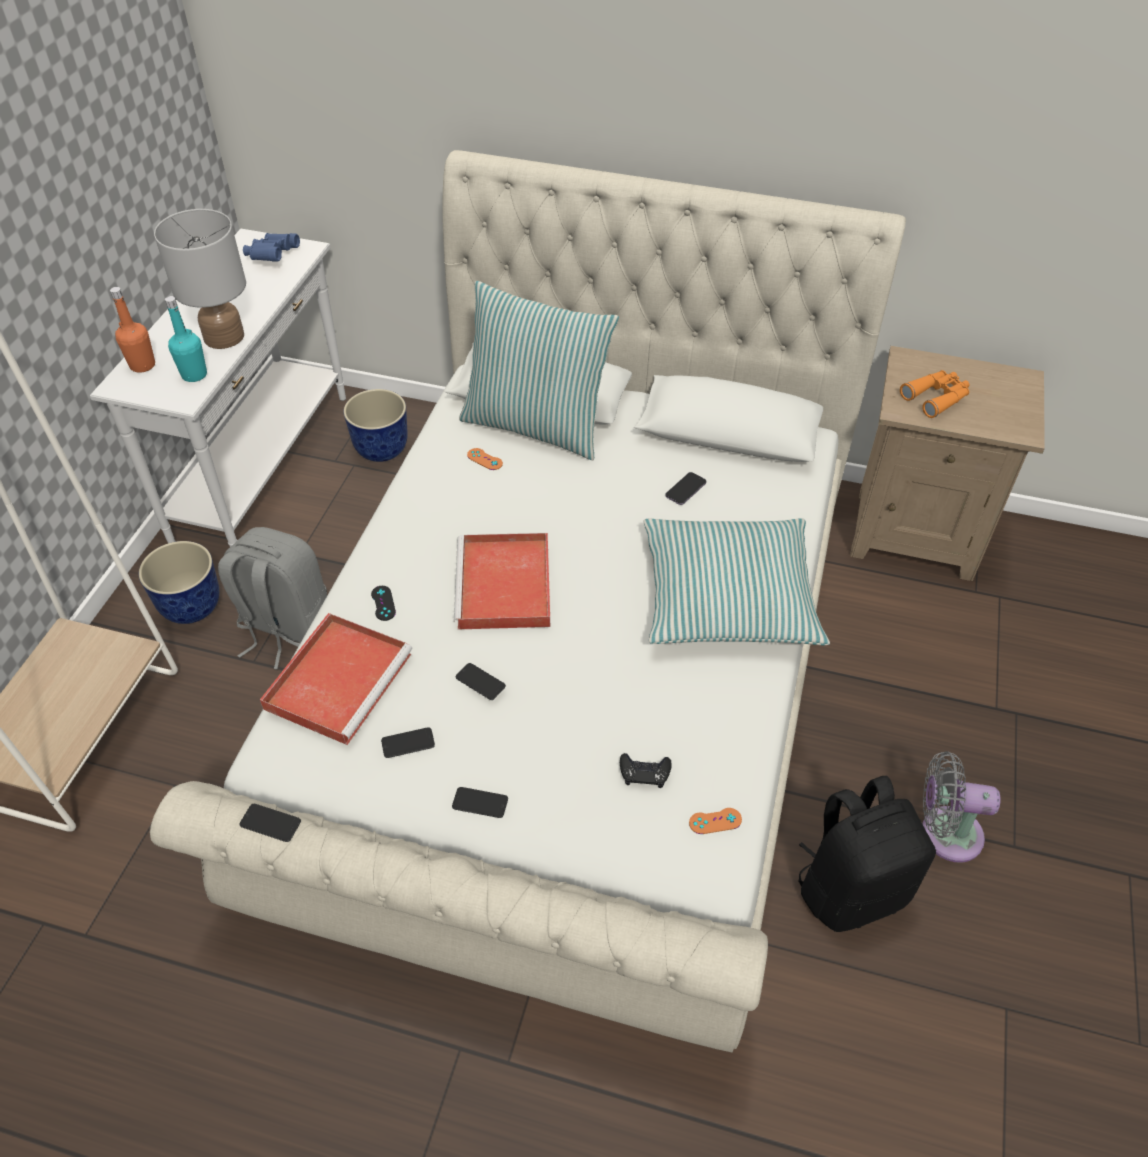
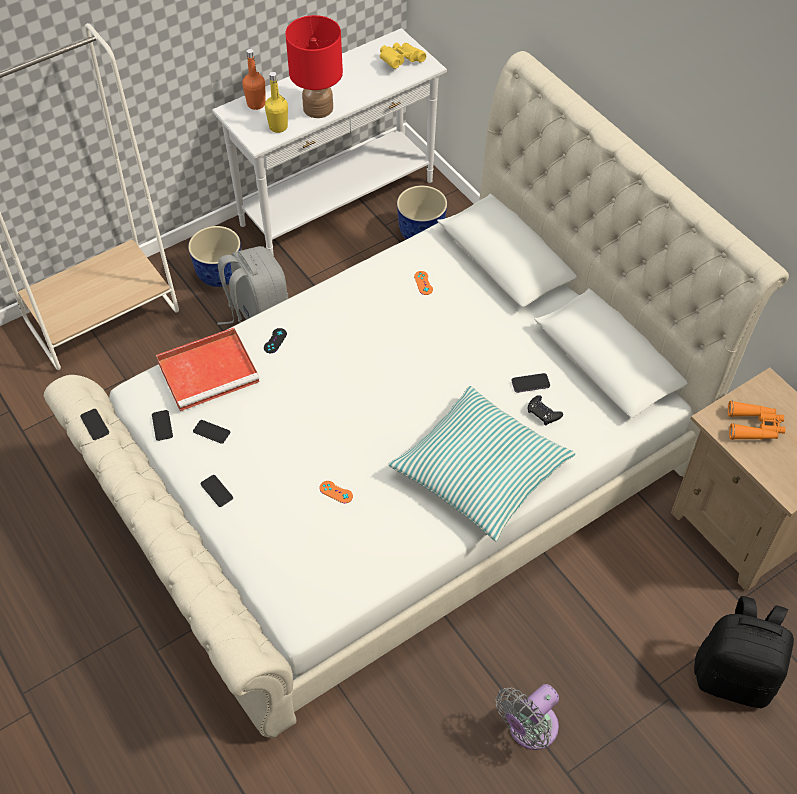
camera: 40 degrees right, 5 degrees up
(194, 375) = (278, 127): turquoise bottle -> yellow bottle
(223, 337) = (317, 108): grey table lamp -> red table lamp
(272, 257) = (400, 61): blue binoculars -> yellow binoculars
(480, 682) = (280, 423): phone -> phone (162, 425)
(505, 586) = (351, 375): red tray -> none
(536, 425) = (480, 278): pillow -> none
(644, 772) = (317, 538): black game controller -> black game controller (543, 412)
(715, 821) = (327, 593): orange game controller -> orange game controller (336, 492)
(851, 888) = (433, 713): black backpack -> black backpack (734, 676)
(944, 833) = (529, 729): grey fan -> grey fan turned 90 degrees counterclockwise

